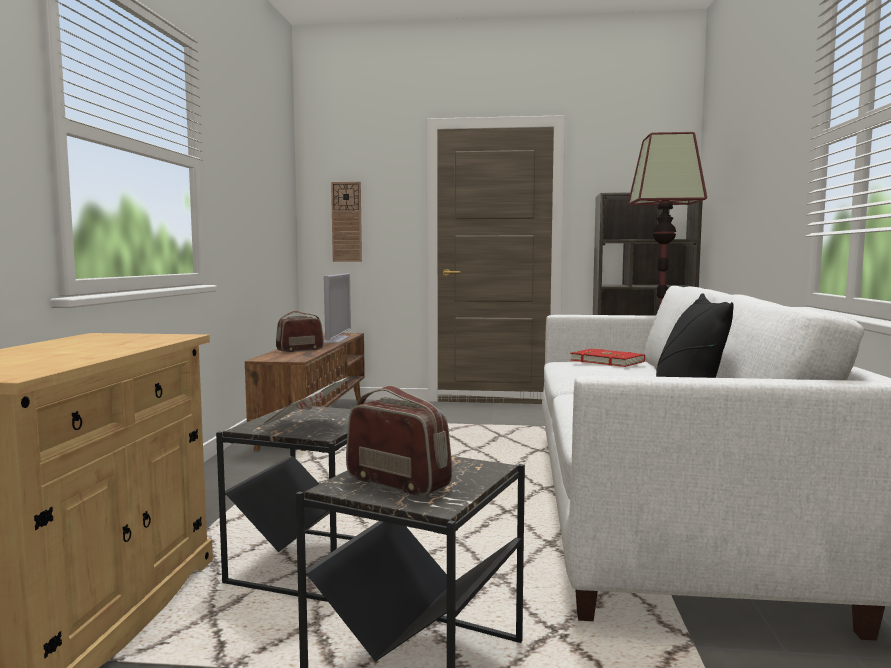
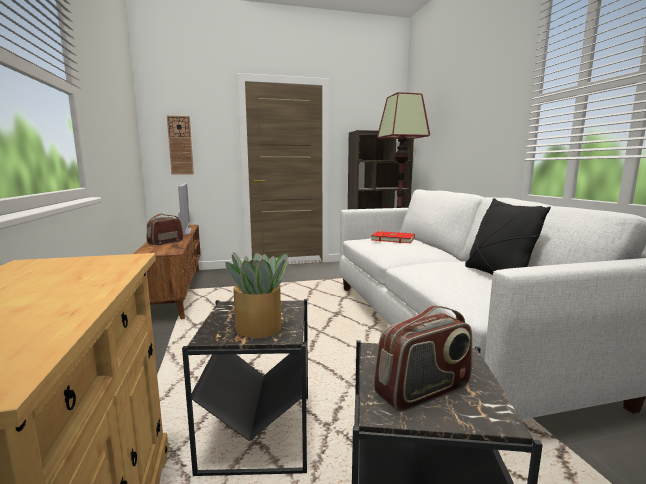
camera: 20 degrees left, 5 degrees up
(304, 427) = (259, 328): newspaper -> potted plant
(398, 482) = (423, 391): radio -> radio turned 135 degrees clockwise

